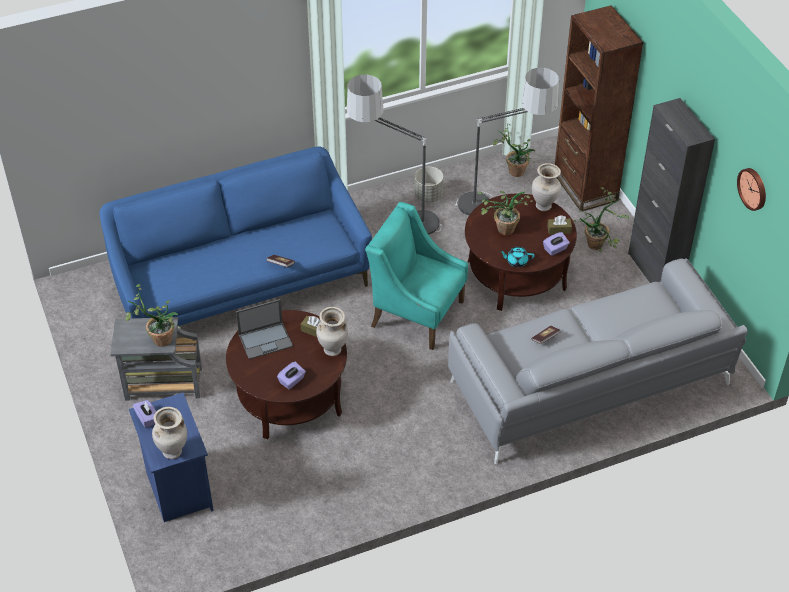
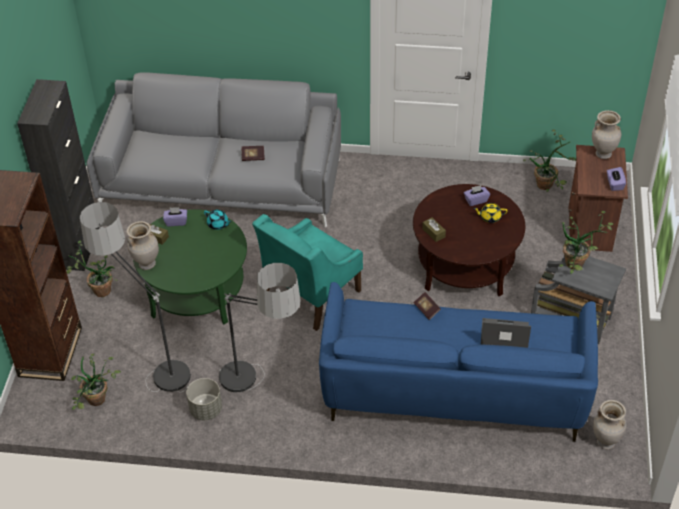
camera: 150 degrees left, 0 degrees up
(178, 489) = (590, 231): blue nightstand -> brown nightstand
(266, 340) = (479, 240): laptop -> laptop (504, 334)
(268, 368) = (490, 217): none -> yellow teapot
(332, 350) = (428, 211): beige vase -> beige vase (605, 442)
(416, 312) = (310, 293): turquoise armchair -> turquoise armchair turned 75 degrees clockwise
(501, 230) = (205, 256): potted plant -> potted plant (549, 185)
(516, 275) = (196, 291): brown coffee table -> green coffee table
(753, 188) = (53, 44): wall clock -> none

